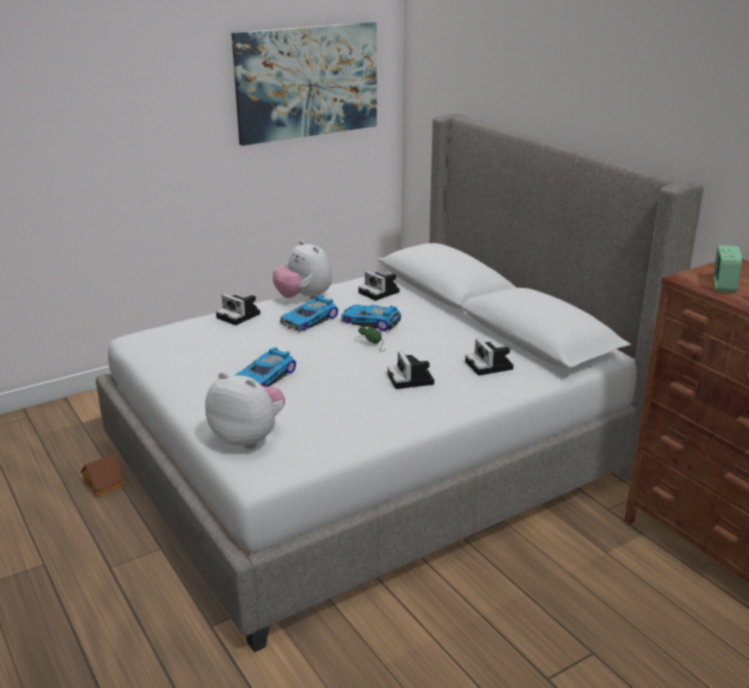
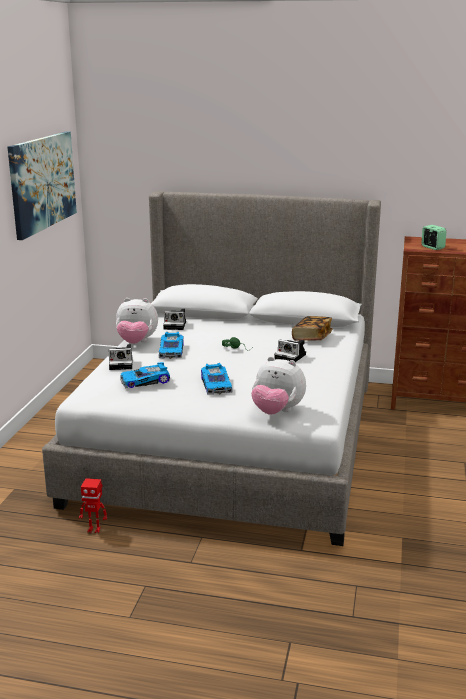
camera: 45 degrees left, 5 degrees down
(105, 484) = (94, 529): toy house -> toy robot
(248, 438) = (277, 411): plush toy -> plush toy turned 135 degrees counterclockwise
(370, 322) = (208, 340): toy car -> toy car (145, 381)
(490, 366) = (312, 338): camera -> book

